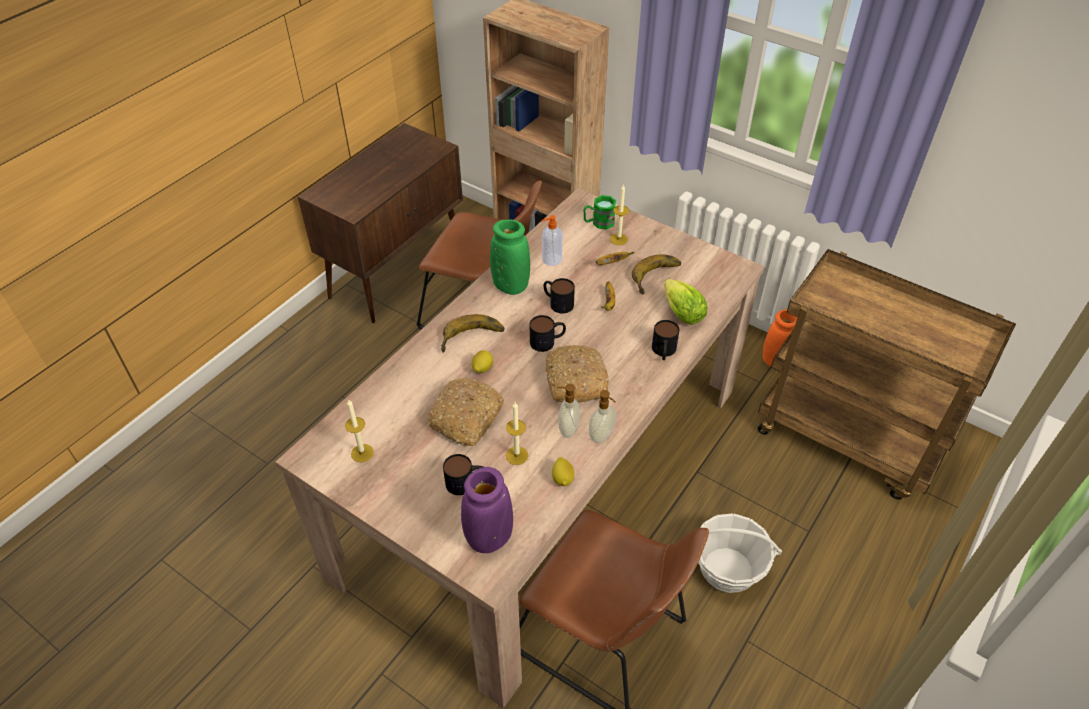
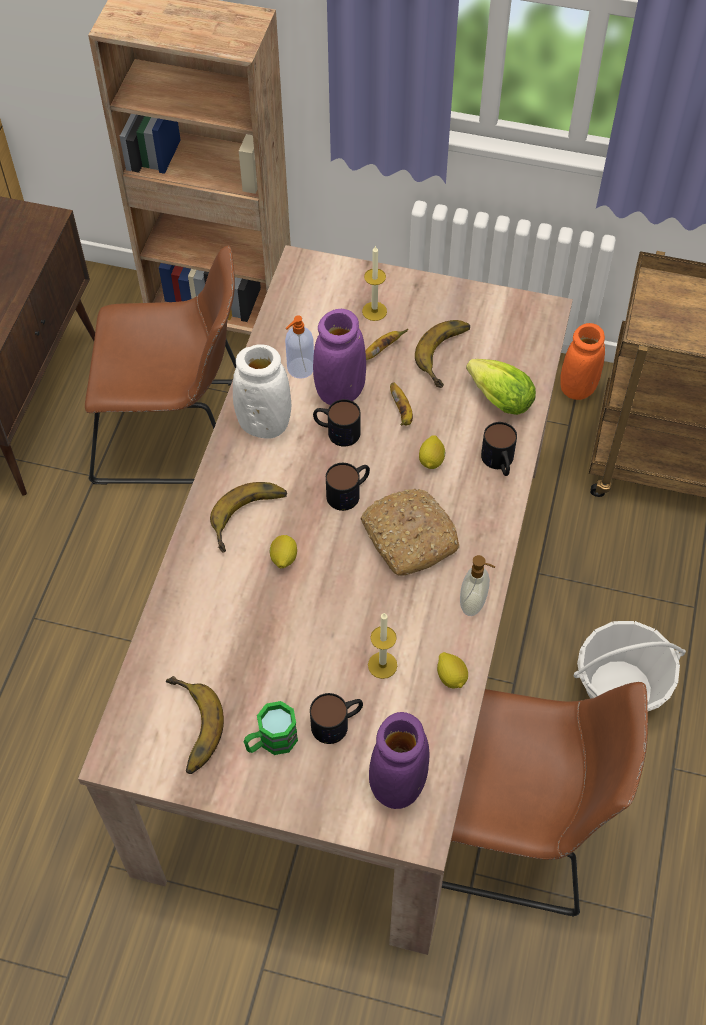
camera: 20 degrees left, 10 degrees up
(362, 453) = (186, 728): candle -> banana
(466, 418) = (296, 635): bread -> none
(511, 285) = (264, 424): green vase -> white vase
(567, 429) = (428, 608): soap dispenser -> none
(572, 280) = (340, 391): none -> purple vase
(598, 223) = (337, 293): green mug -> green mug (271, 741)
(615, 337) = (431, 460): none -> lemon

